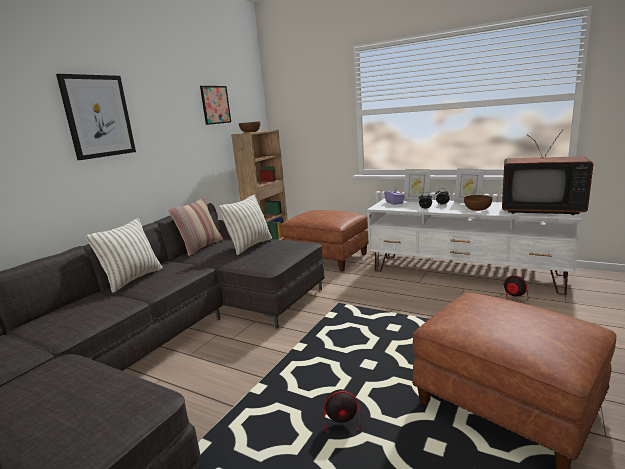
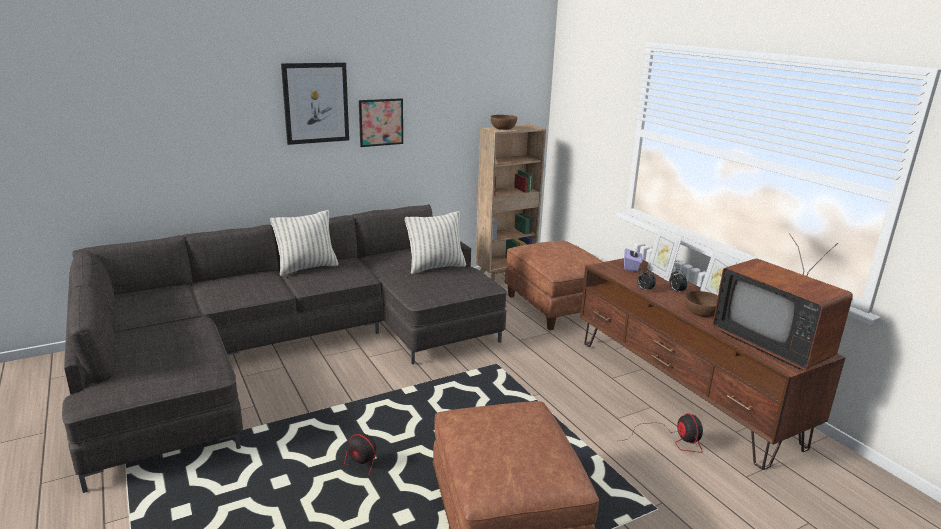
camera: 30 degrees right, 5 degrees up
(201, 247) = (396, 252): pillow -> none
(215, 105) = (467, 90): picture -> picture (381, 122)
(464, 273) = (683, 390): white tv stand -> brown tv stand

